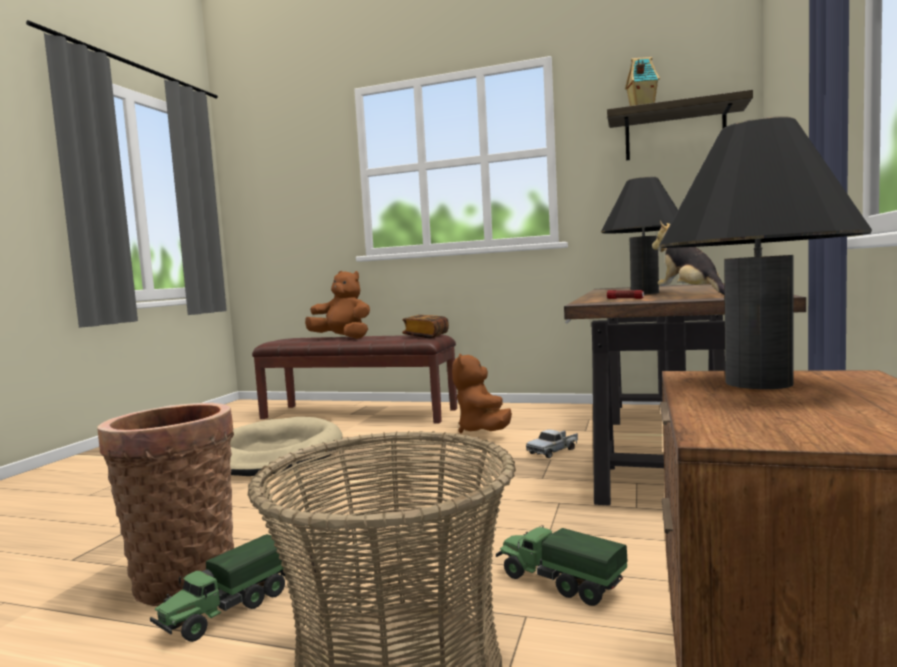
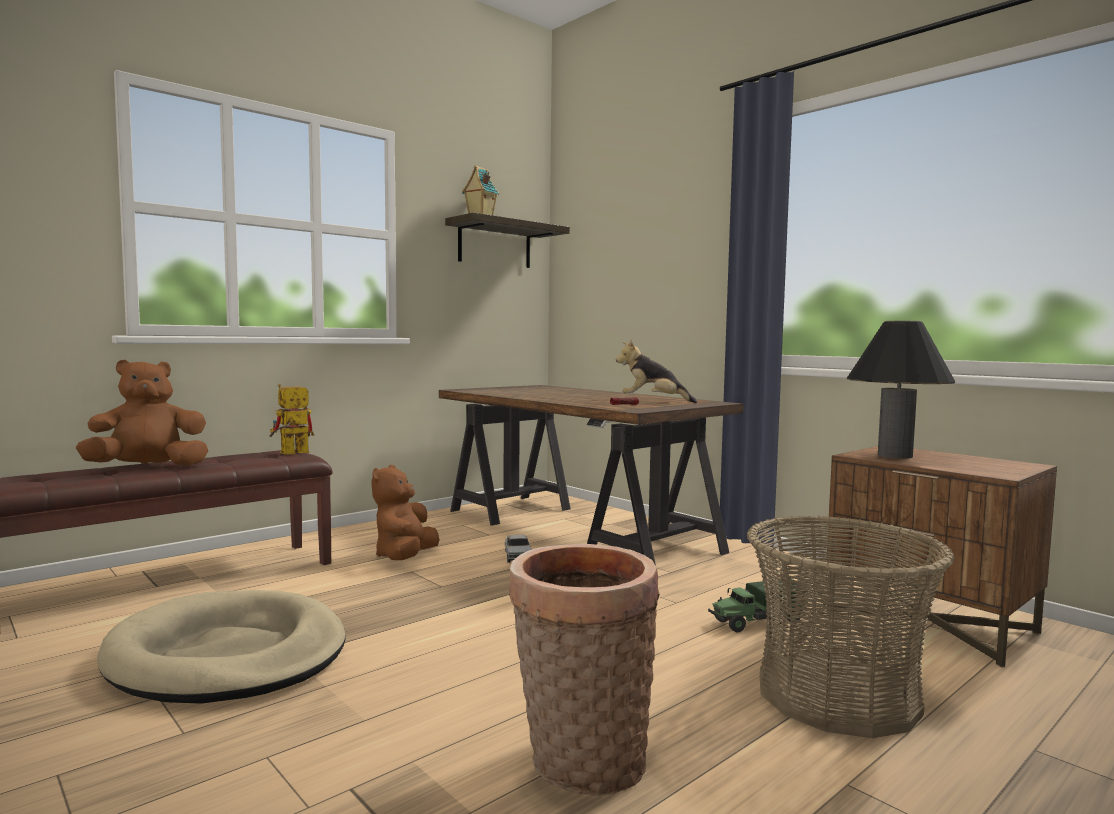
camera: 60 degrees left, 0 degrees up
(226, 610) = (684, 745): toy truck -> none
(426, 336) = (289, 453): book -> toy robot
(483, 431) = (405, 557): brown plush toy -> brown plush toy turned 75 degrees clockwise
(644, 293) = (580, 398): black table lamp -> none

